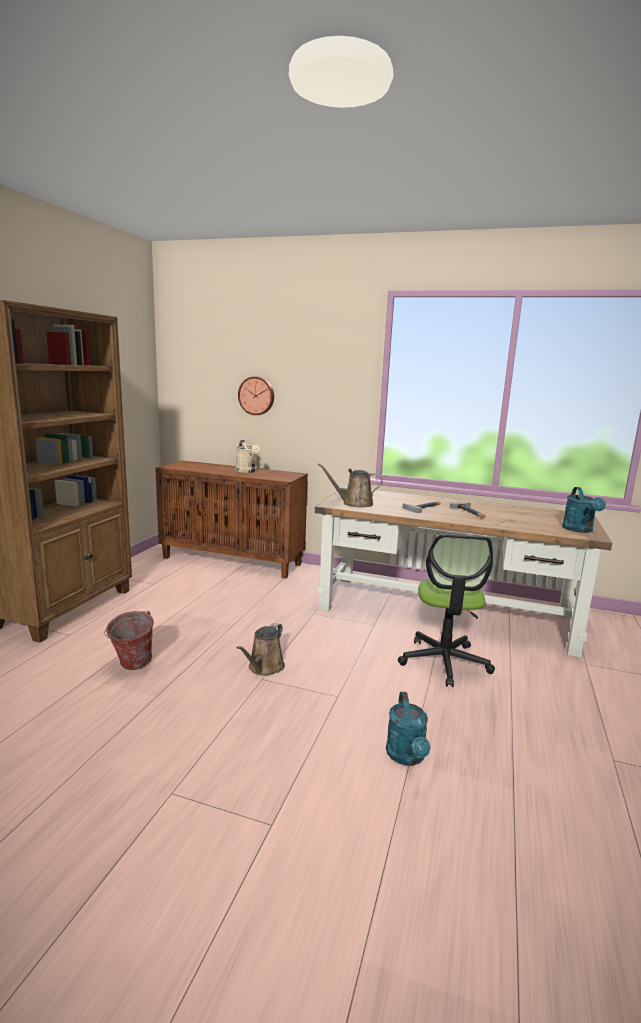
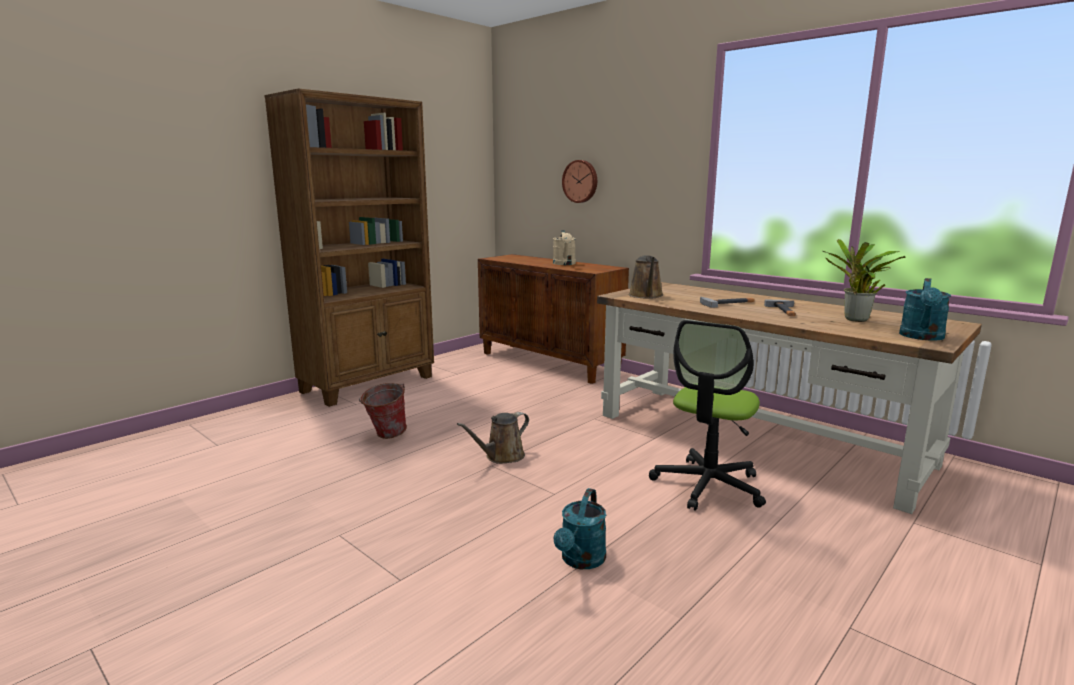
camera: 25 degrees right, 0 degrees up
(354, 503) = (646, 296): brown watering can -> brown watering can turned 120 degrees counterclockwise
(523, 517) = (855, 320): none -> potted plant

